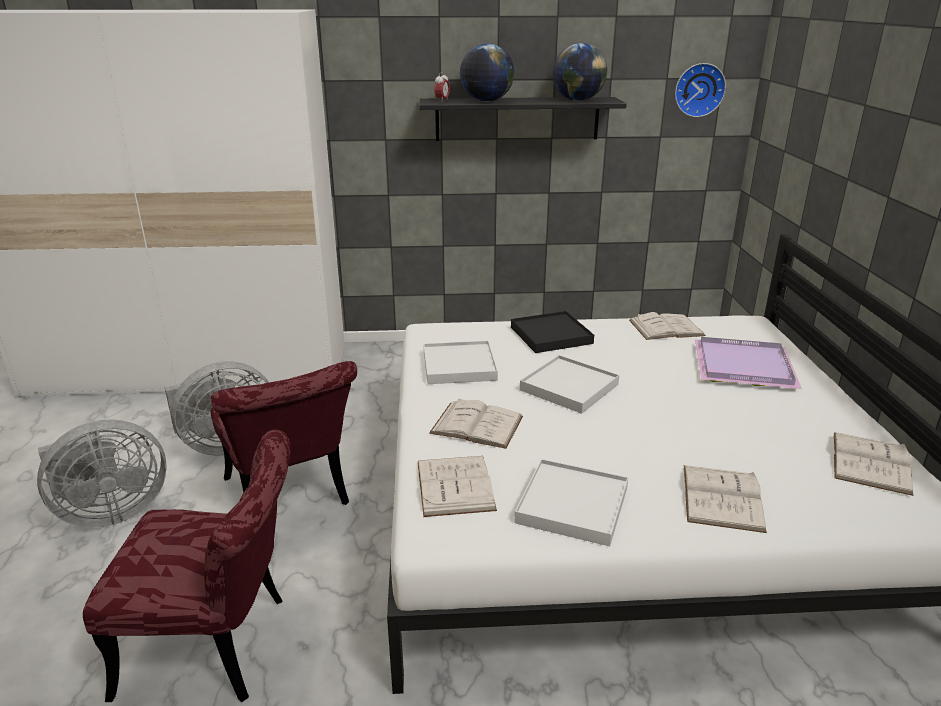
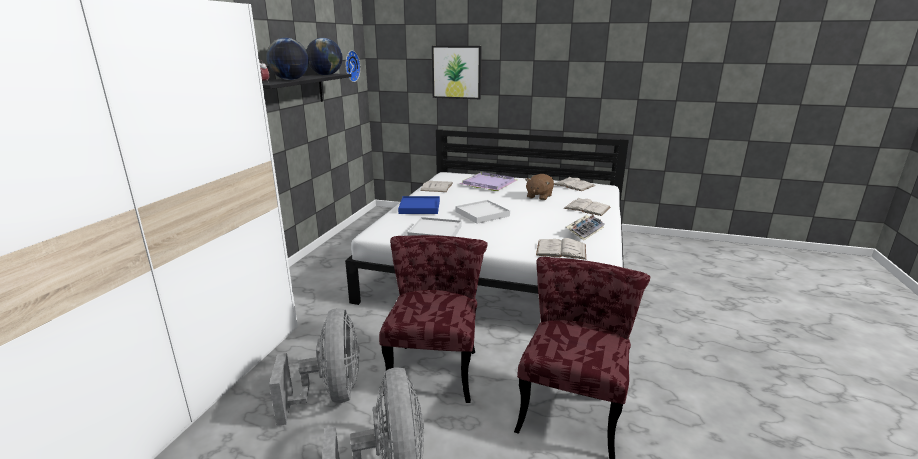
camera: 70 degrees left, 5 degrees down
(291, 499) = (435, 365): red chair -> red chair turned 75 degrees counterclockwise
(477, 425) = (506, 237): white book -> none
(550, 335) = (419, 207): black tray -> blue tray
(573, 505) = (585, 231): white tray -> keyboard
(726, 428) = (539, 196): none -> brown plush toy
(842, 129) = (456, 72): none -> picture

